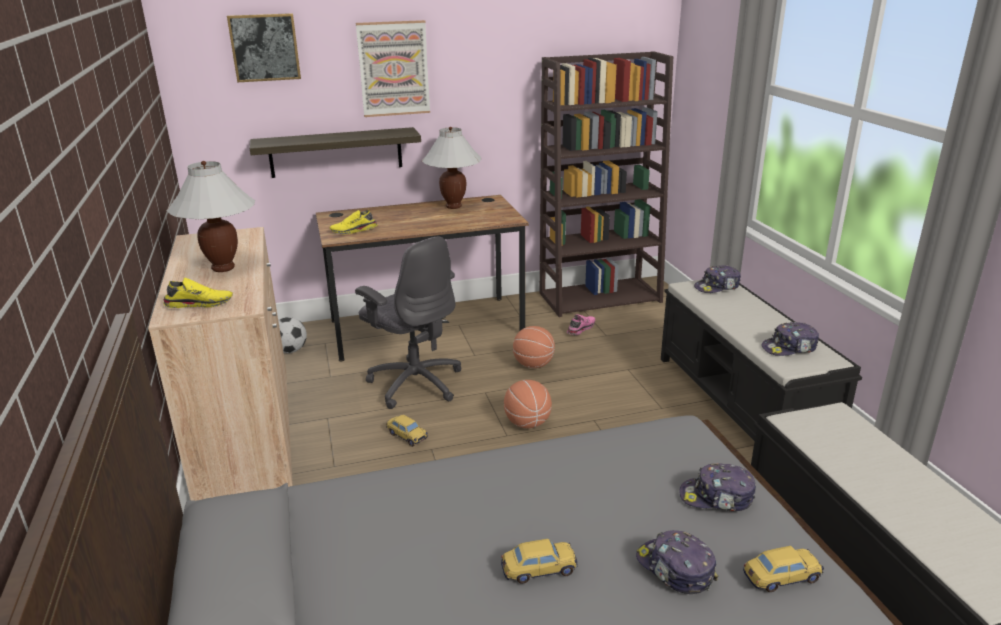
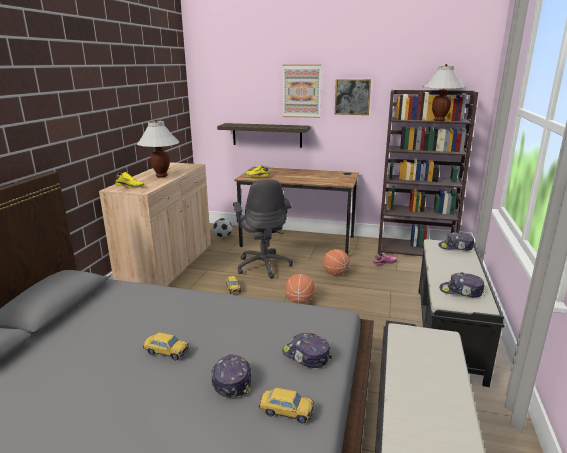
camera: 30 degrees right, 5 degrees down
(264, 47) = (236, 75): picture -> picture (352, 97)
(453, 206) = (324, 173): white table lamp -> white table lamp (439, 120)

